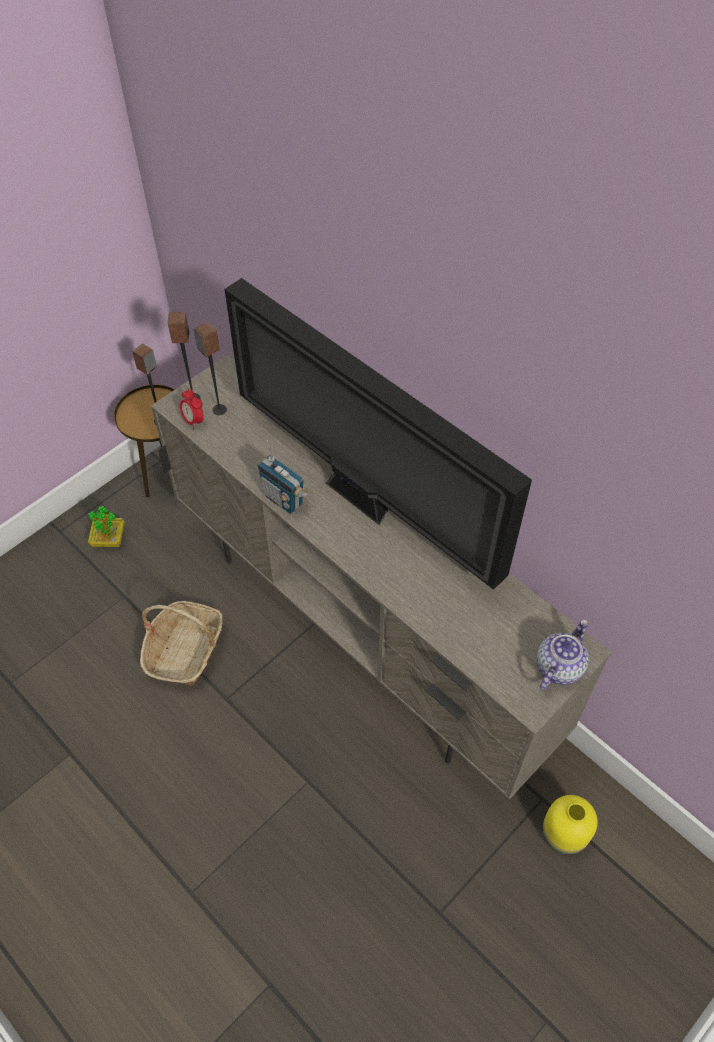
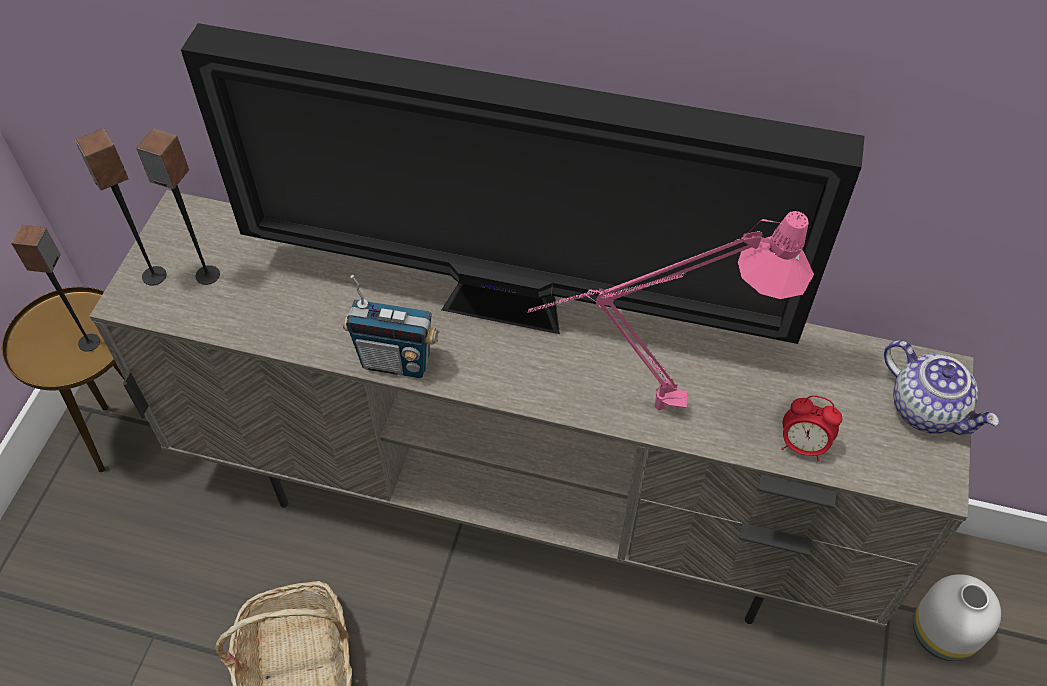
camera: 30 degrees left, 0 degrees up
(109, 539) = (78, 562): potted plant -> none
(193, 421) = (177, 309): alarm clock -> alarm clock (802, 446)
(396, 585) = (643, 407): none -> pink table lamp
(558, 666) = (927, 409): teapot -> teapot turned 135 degrees clockwise
(564, 835) = (944, 634): yellow vase -> white vase

